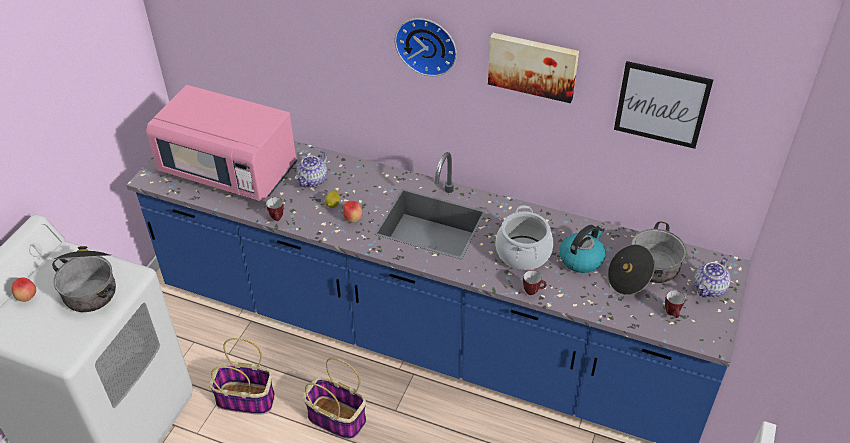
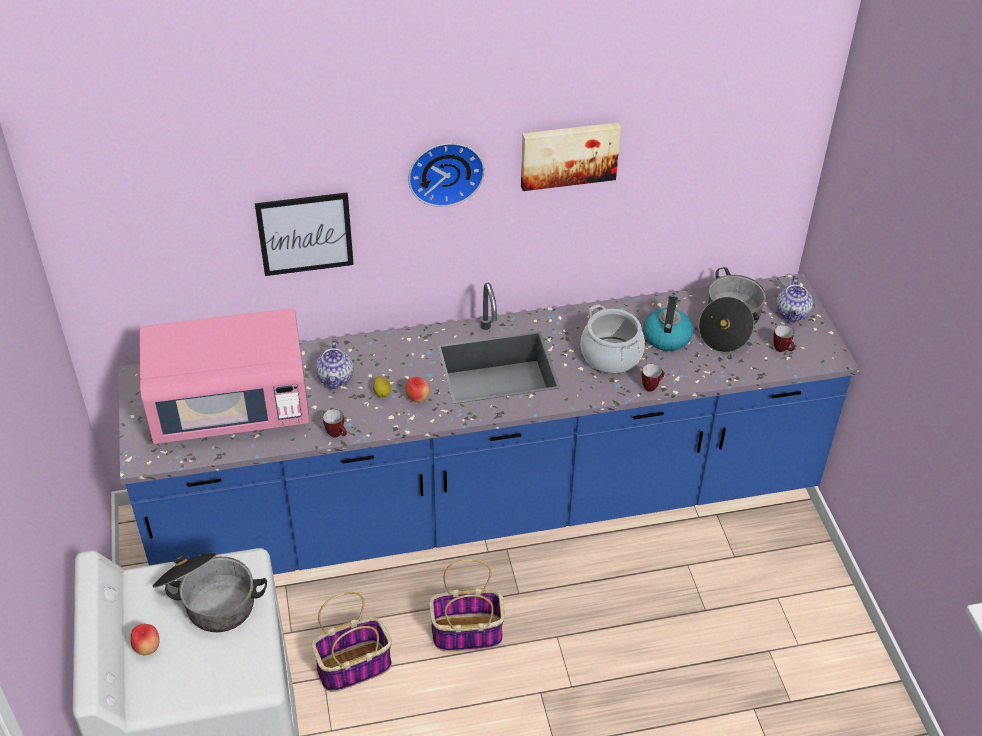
camera: 35 degrees left, 0 degrees up
(661, 104) = (705, 149): picture -> picture (305, 234)

